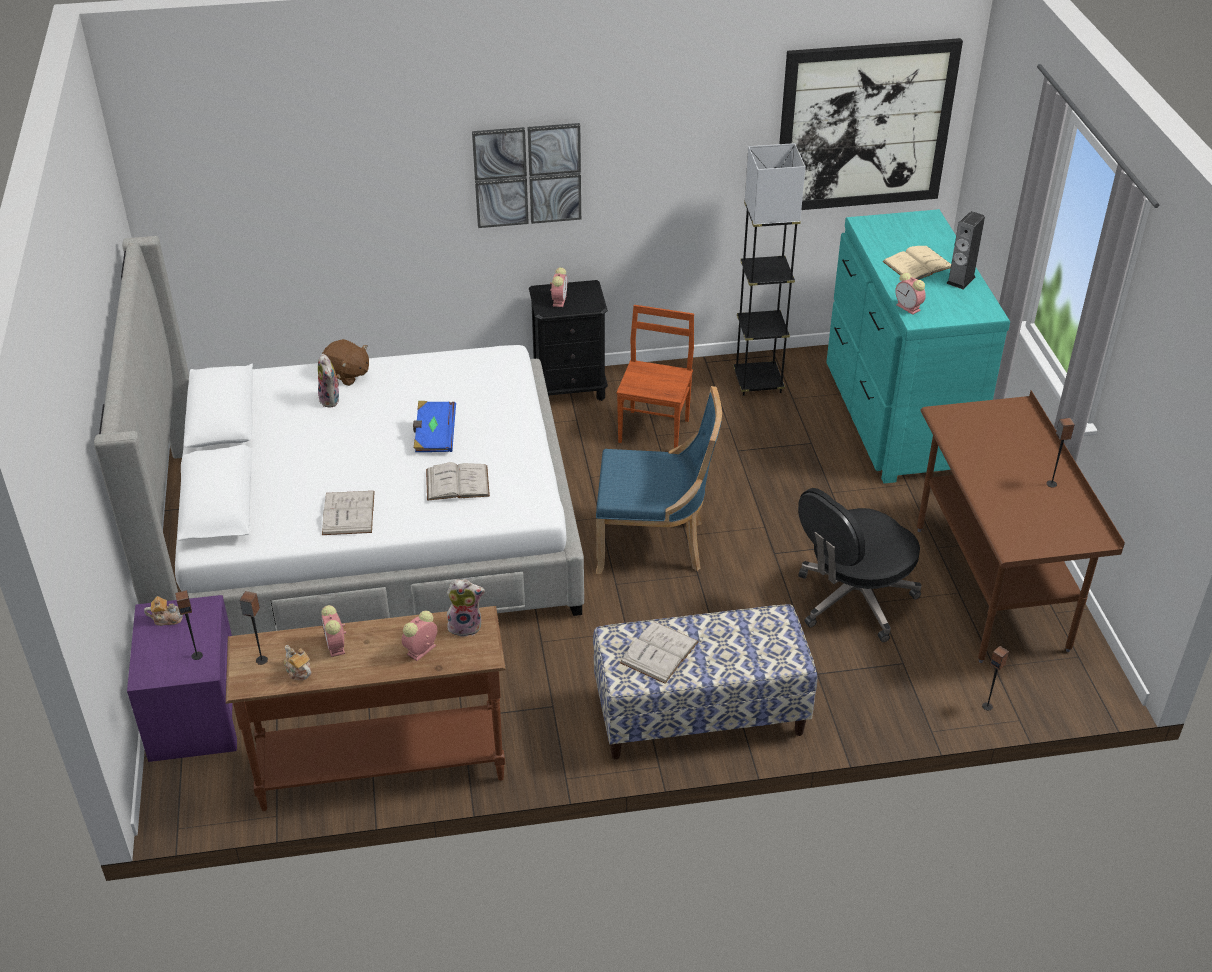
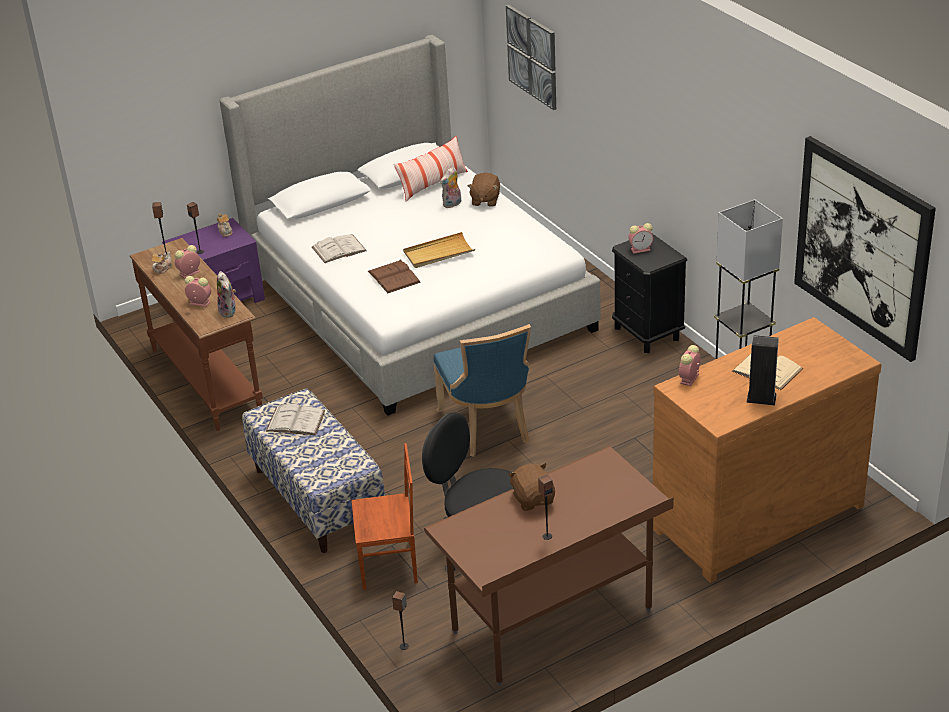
camera: 70 degrees right, 5 degrees down
(269, 402) = (433, 184): none -> pillow
(434, 436) = (438, 253): blue book -> beige tray
(457, 483) = (393, 277): white book -> brown book
(527, 175) = (656, 137): picture -> picture (532, 56)
(655, 430) = (627, 389): brown chair -> brown chair (389, 566)
(896, 417) = (754, 515): turquoise dresser -> brown dresser
(988, 477) = (533, 499): none -> brown plush toy

